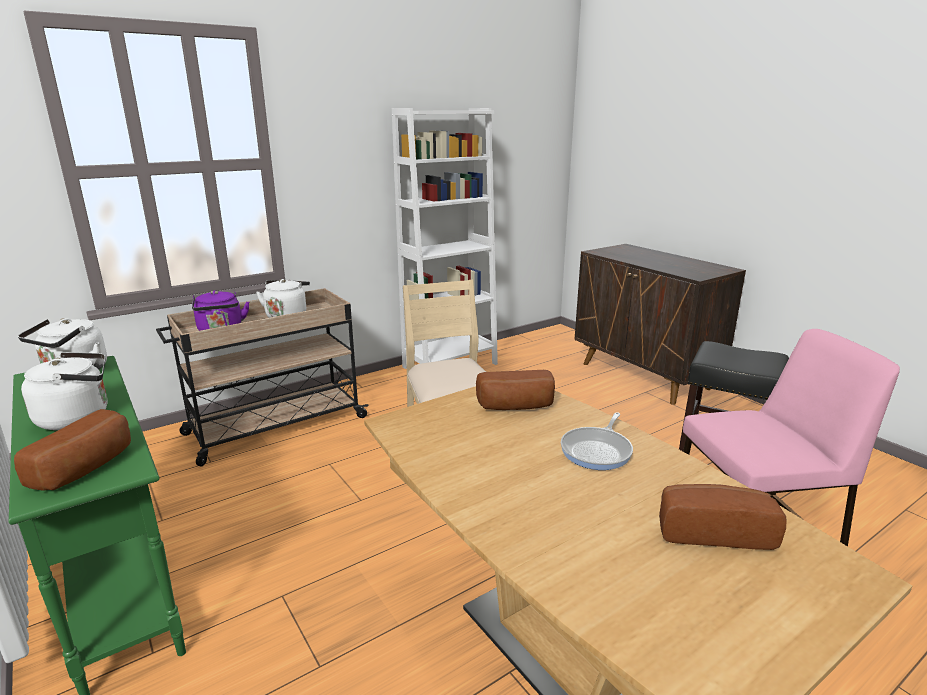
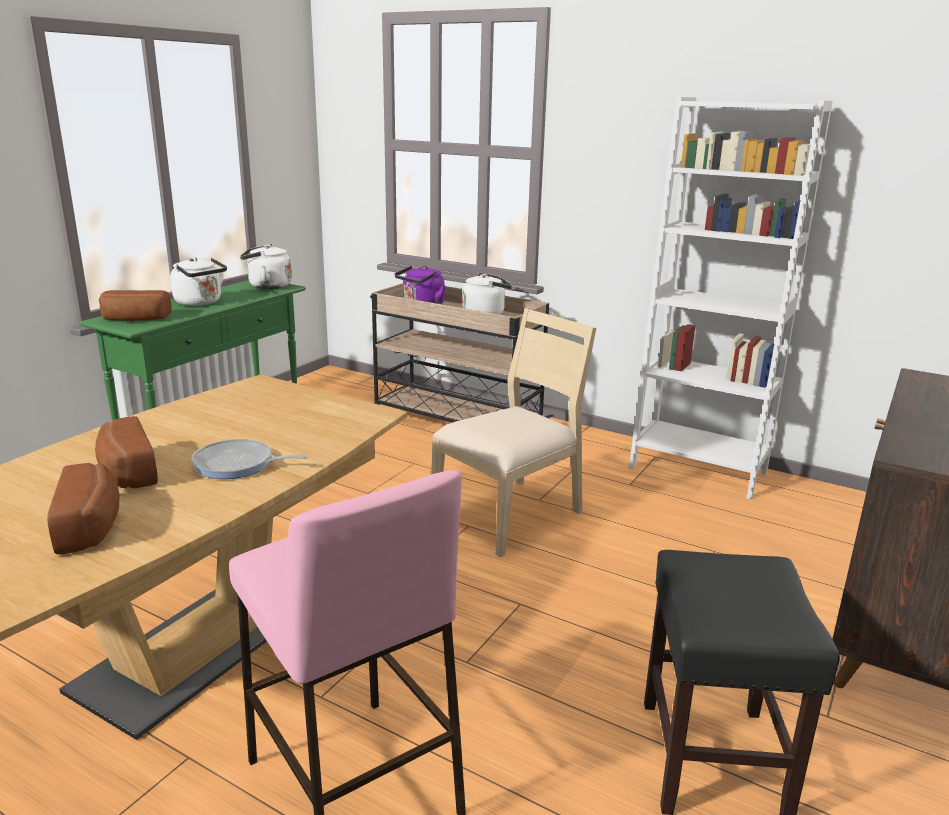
camera: 65 degrees right, 0 degrees up
(516, 406) = (320, 421): bread -> bread (125, 472)

